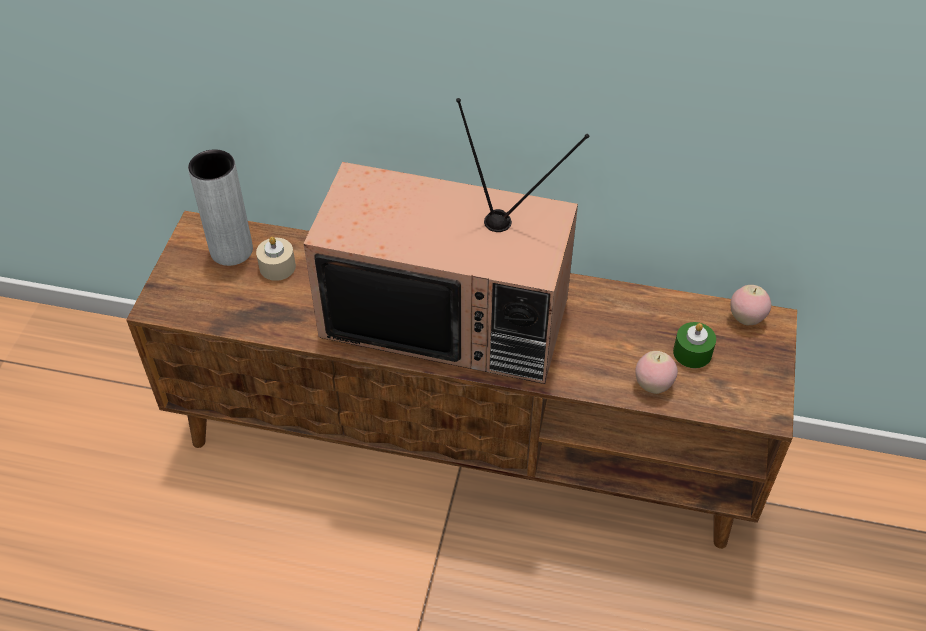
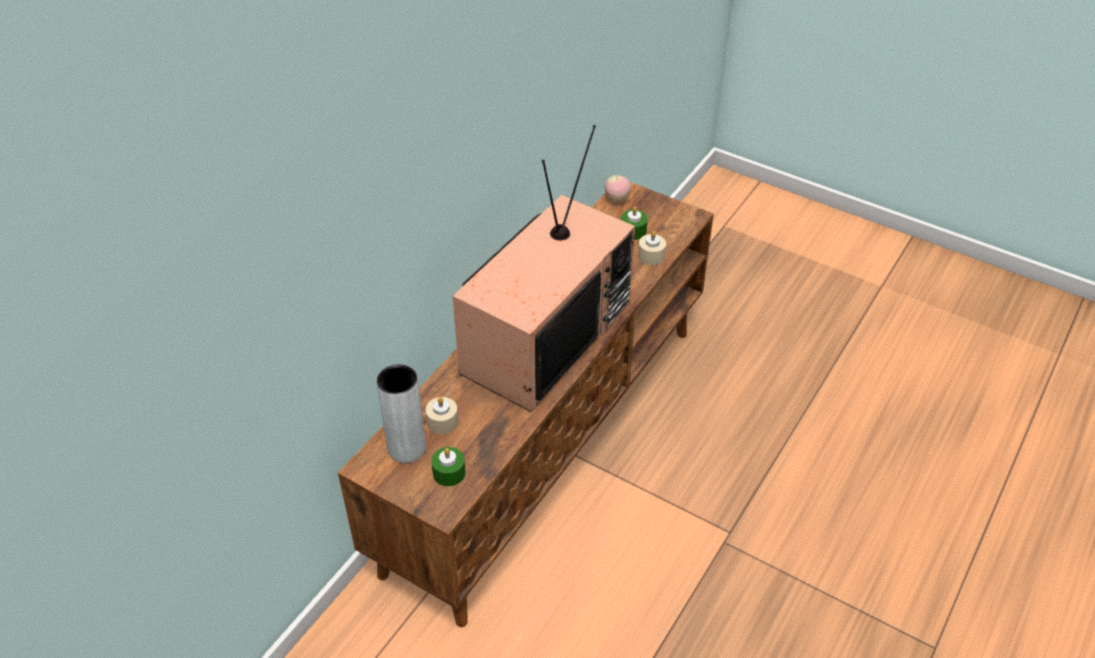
camera: 70 degrees left, 5 degrees down
(207, 294) = (449, 473): none -> green candle
(653, 385) = (651, 256): apple -> beige candle

